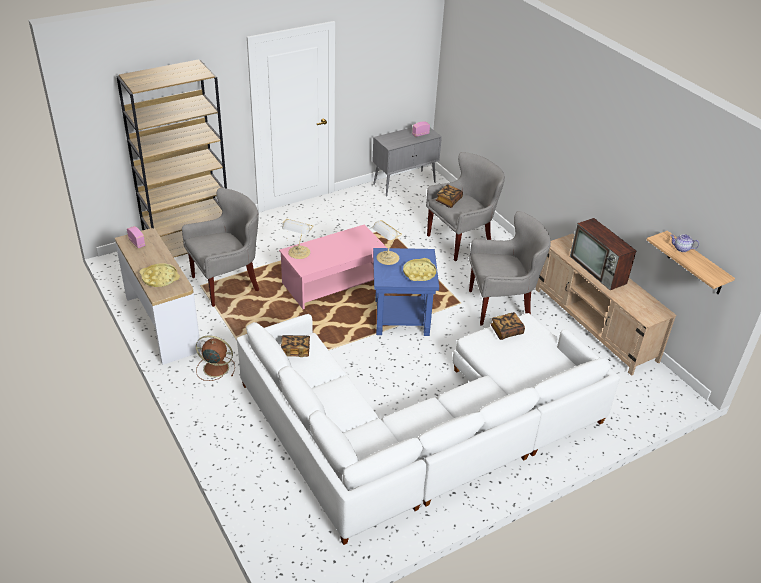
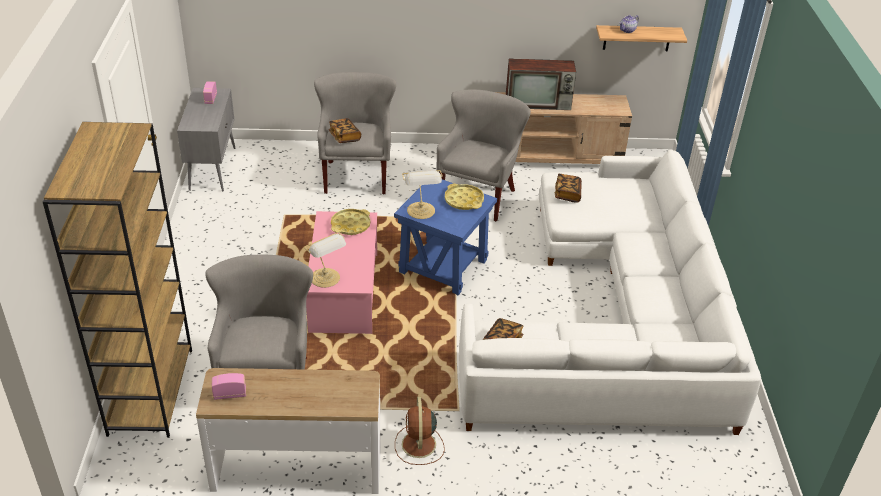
camera: 60 degrees left, 0 degrees up
(160, 278) = (331, 394): yellow tray -> yellow tray (350, 225)
(215, 368) = (419, 445): brown fan -> brown fan turned 45 degrees counterclockwise

